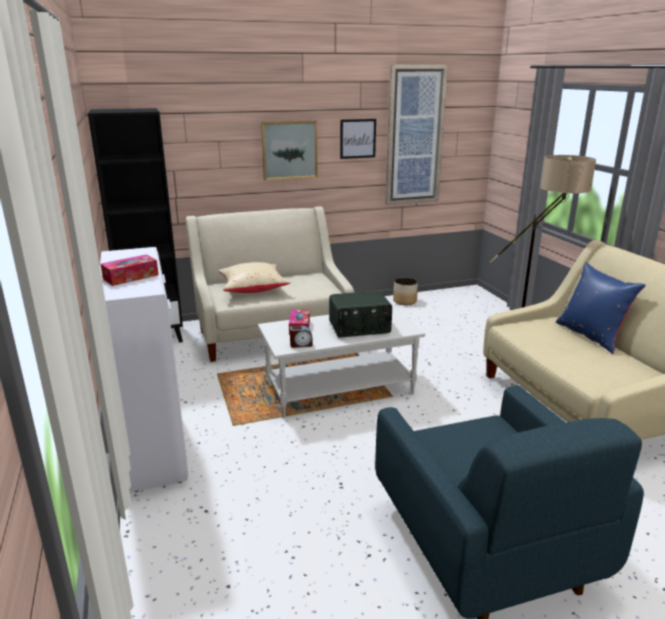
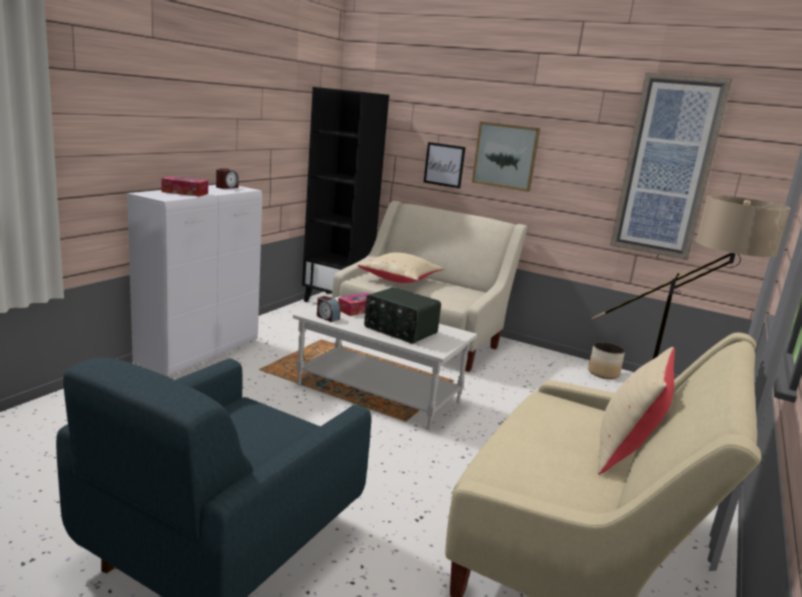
camera: 45 degrees right, 5 degrees down
(124, 255) = (226, 187): none -> alarm clock
(357, 138) = (588, 157): picture -> picture (444, 165)
(591, 336) = (626, 452): blue pillow -> beige pillow

